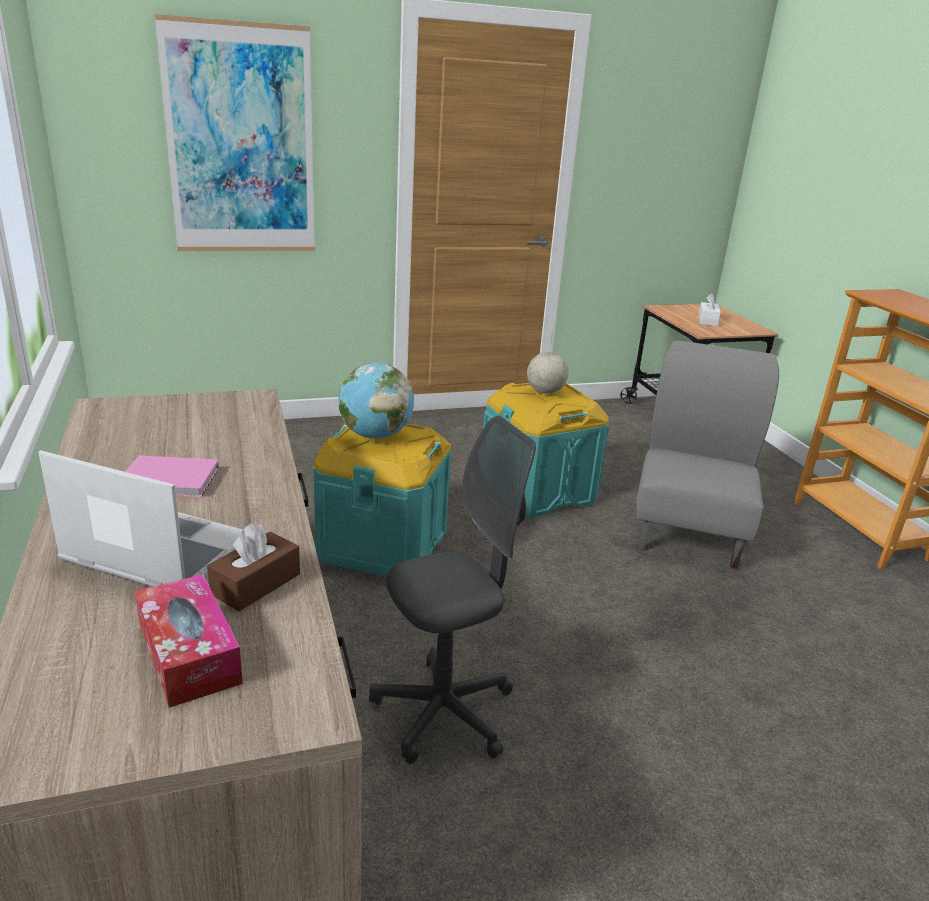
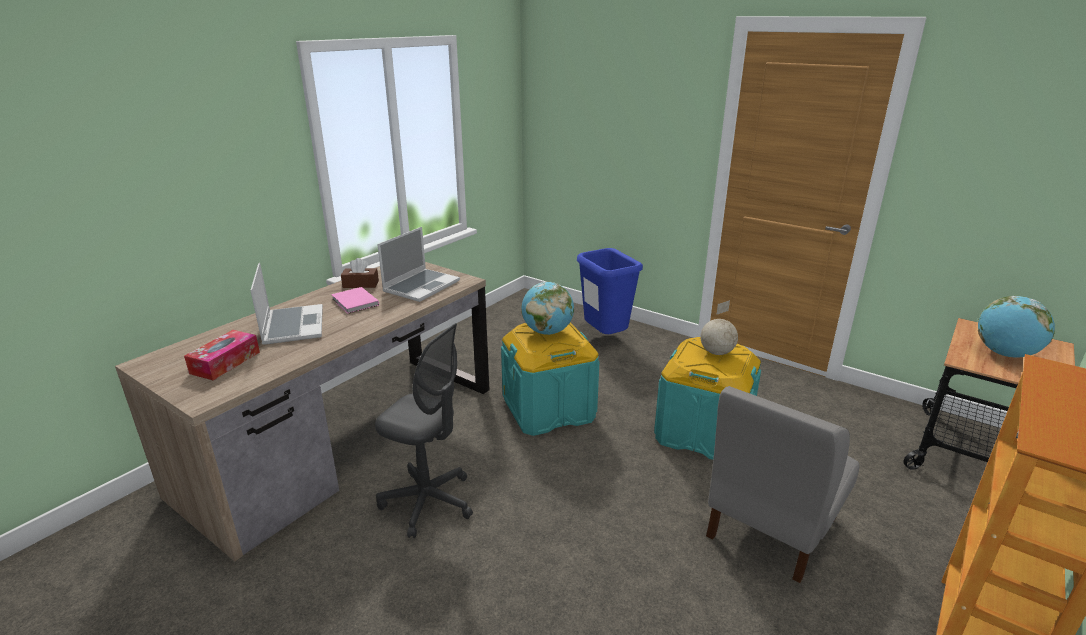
camera: 55 degrees right, 0 degrees up
(213, 424) = (421, 286): none -> laptop
(241, 142) = (615, 122): picture -> none
(256, 584) = (286, 353): brown tissue box -> brown tissue box (360, 284)
(306, 448) = (605, 338): none -> blue trash can
(689, 531) = (770, 527): grey chair -> grey chair turned 150 degrees clockwise
(707, 320) = (1005, 354): white tissue box -> globe

